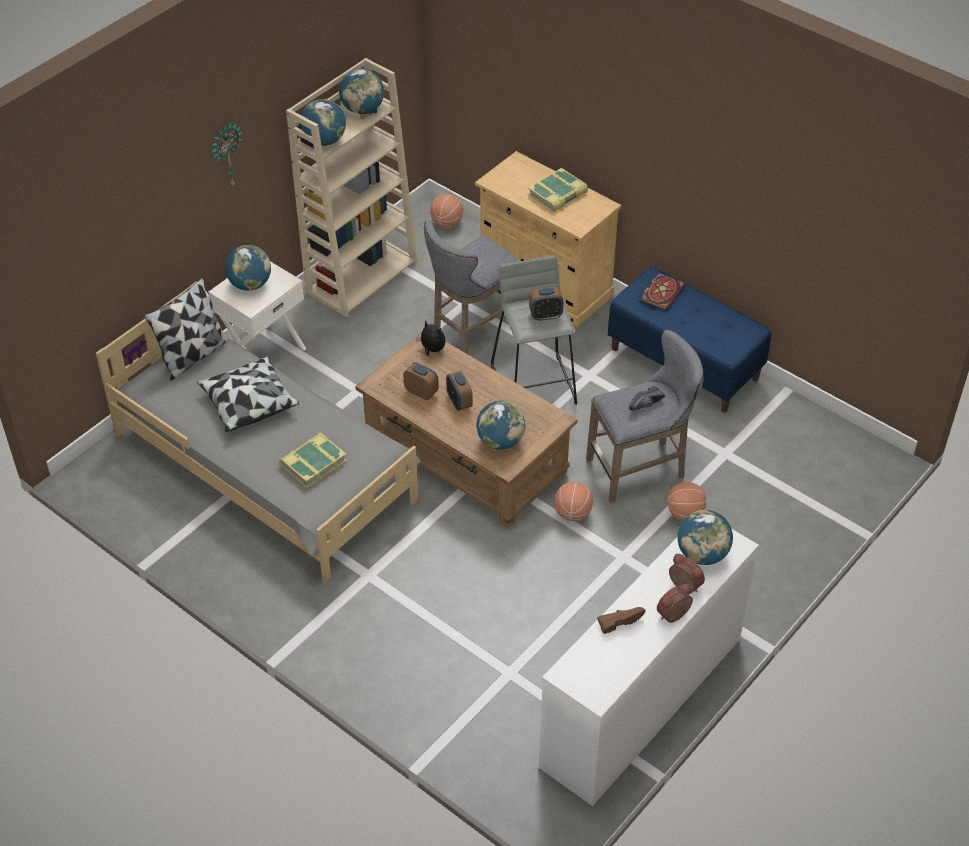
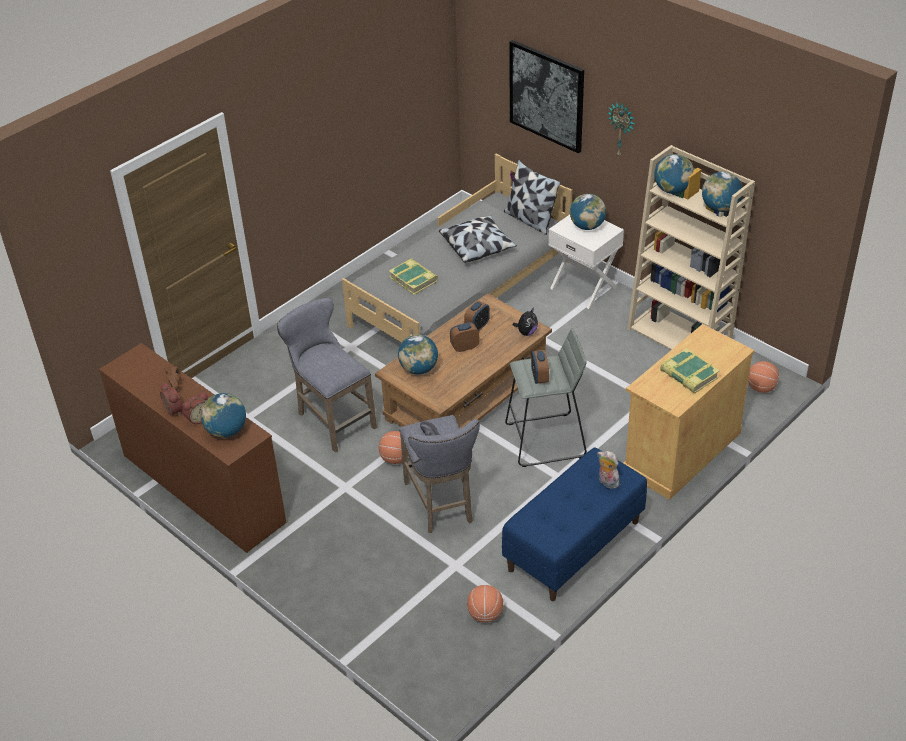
camera: 95 degrees right, 5 degrees down
(134, 214) = (547, 96): none -> picture
(473, 330) = (614, 403): grey stool -> grey stool (332, 419)
(641, 702) = (202, 488): white dresser -> brown dresser
(662, 292) = (607, 482): book -> plush toy
(685, 513) = (386, 530): basketball -> basketball (485, 614)

